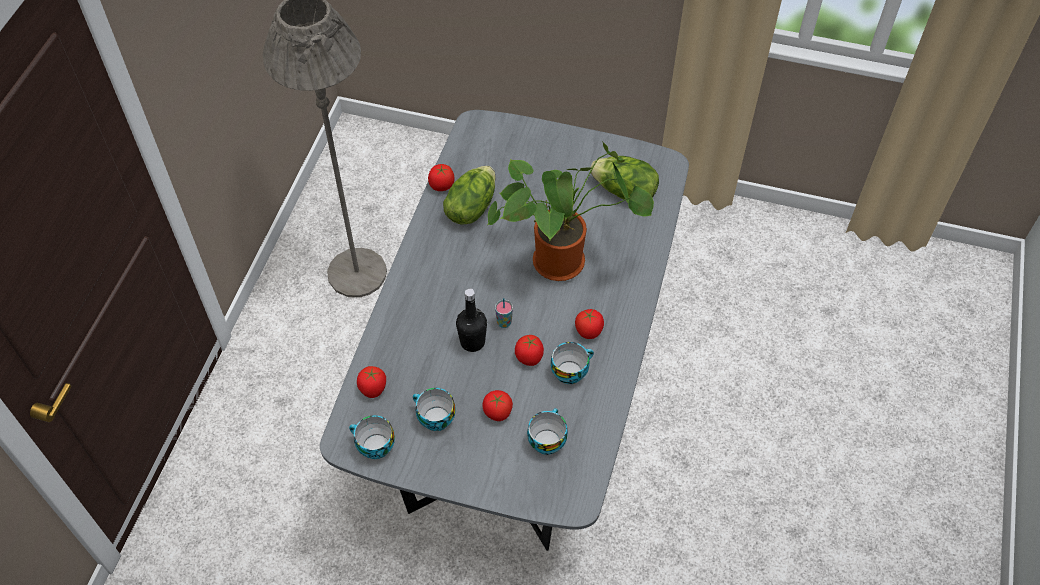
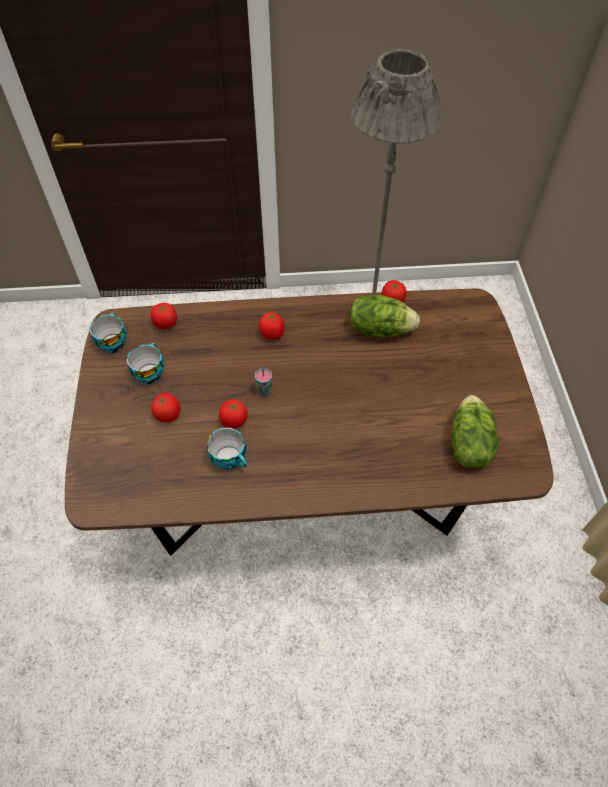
camera: 70 degrees right, 0 degrees up
(472, 342) = (235, 374): black bottle -> none
(519, 397) = (304, 487): grey dining table -> brown dining table
(546, 440) = (150, 461): cup -> none
(563, 259) = (356, 416): potted plant -> none
(589, 331) = (281, 461): tomato -> tomato (272, 334)

